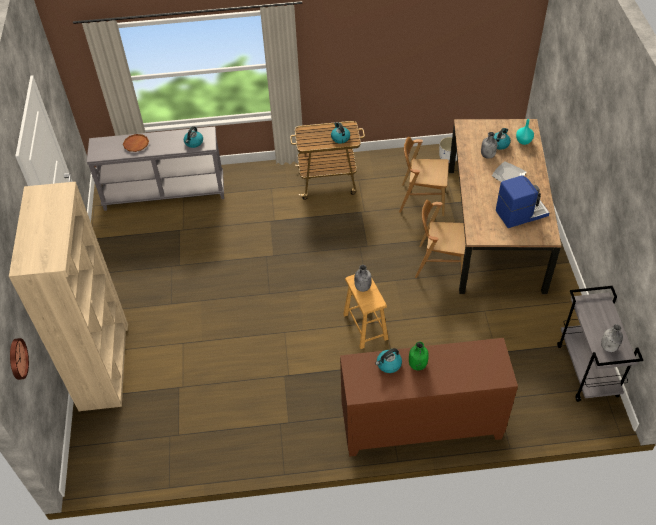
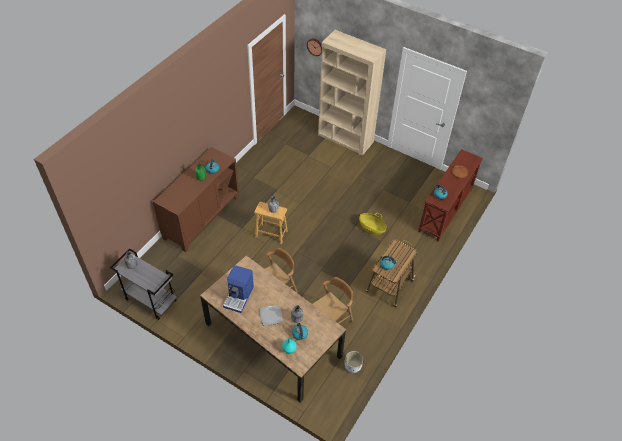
camera: 125 degrees right, 0 degrees up
(165, 192) = (446, 210): grey console table -> brown console table
(258, 239) = (371, 228): none -> basket

